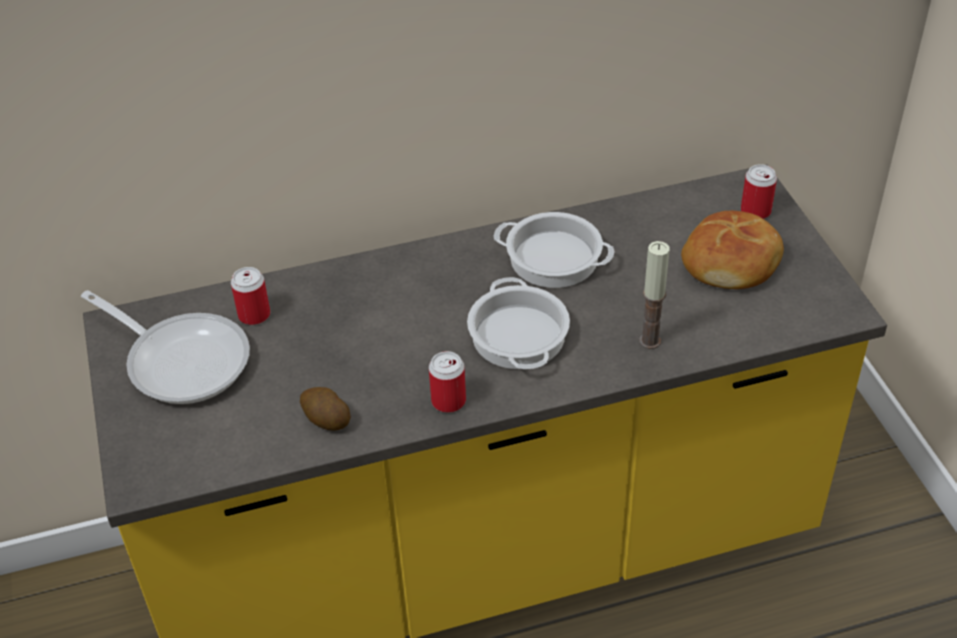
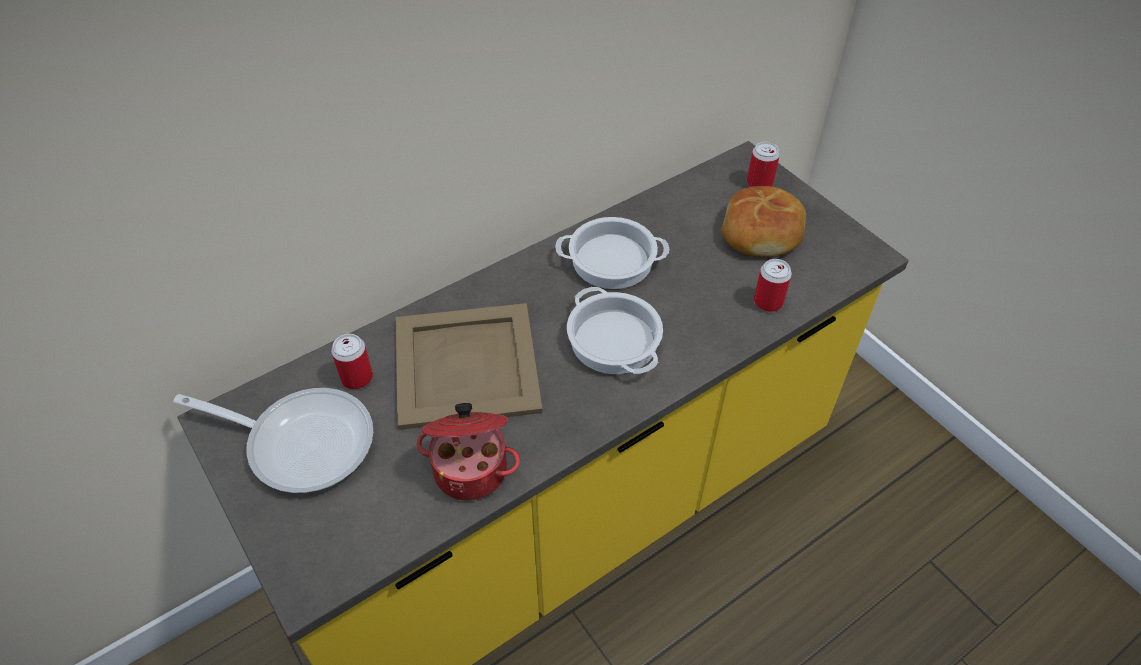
camera: 20 degrees left, 5 degrees up
(326, 419) = (471, 468): potato -> cooking pot
(363, 326) = (467, 364): none -> beige tray
(448, 401) = (579, 420): can -> can (768, 302)
(650, 341) = (729, 319): candle -> none

